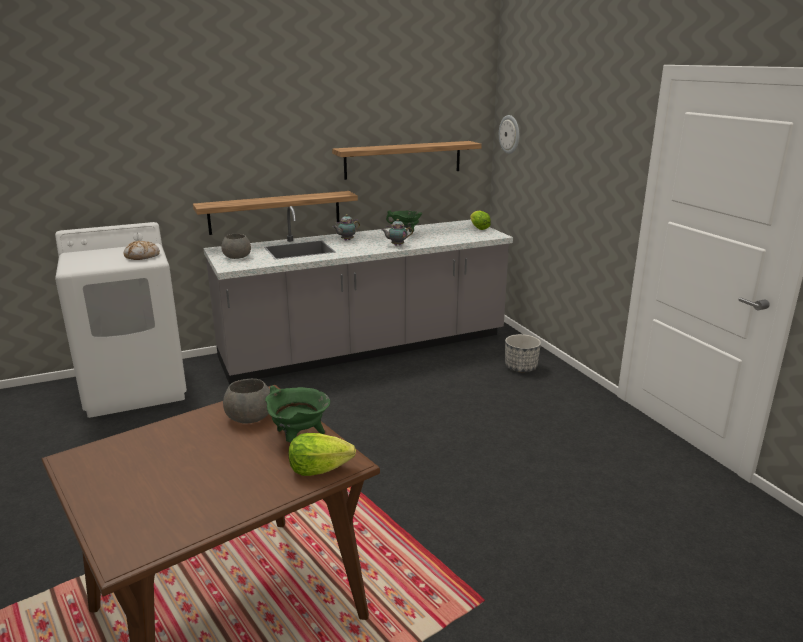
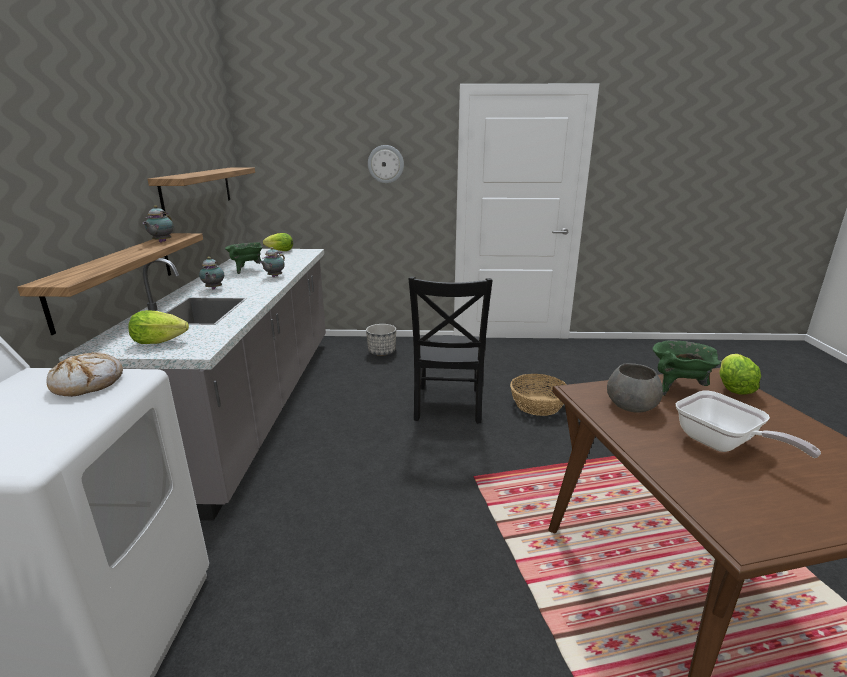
camera: 65 degrees left, 0 degrees up
(192, 457) = (722, 444): none -> frying pan
(237, 257) = (159, 341): grey bowl -> lettuce
(316, 195) = (161, 242): none -> teapot
(445, 430) = (447, 406): none -> black chair
(504, 485) = (537, 404): none -> basket
(510, 134) = (270, 157): wall clock -> wall clock (385, 164)

